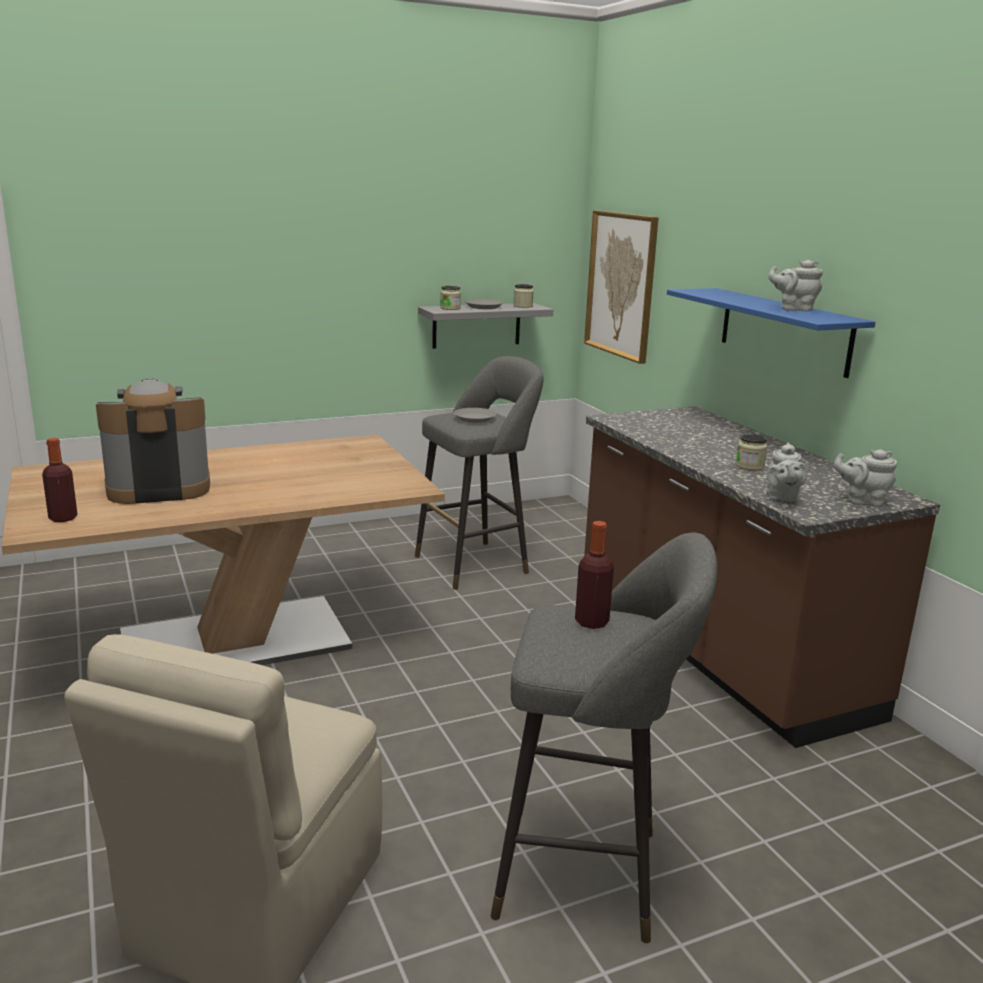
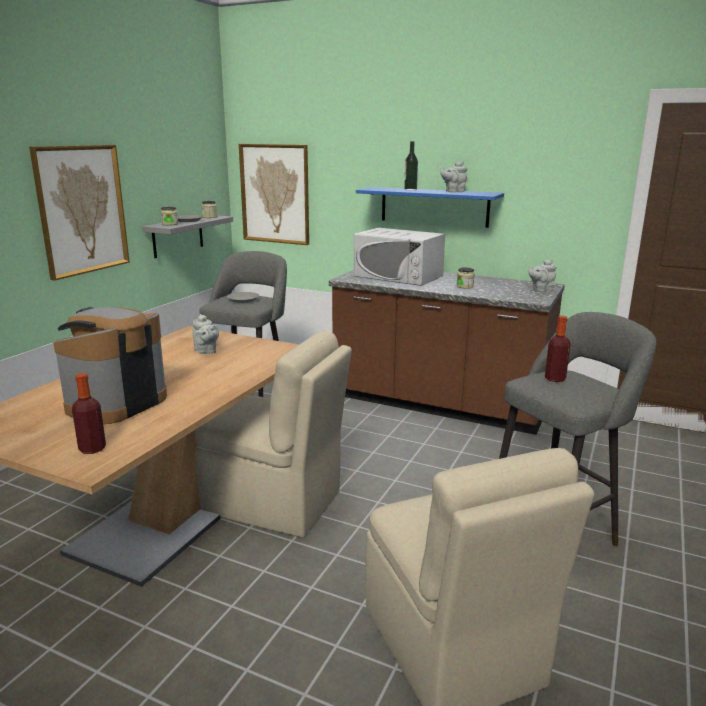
camera: 40 degrees left, 0 degrees up
(330, 278) = (82, 210): none -> picture
(339, 673) = (275, 503): none -> beige chair
(693, 430) = (398, 276): none -> white microwave
(745, 298) = (410, 189): none -> bottle
(781, 499) = (514, 297): grey teapot -> grey teapot (206, 351)

